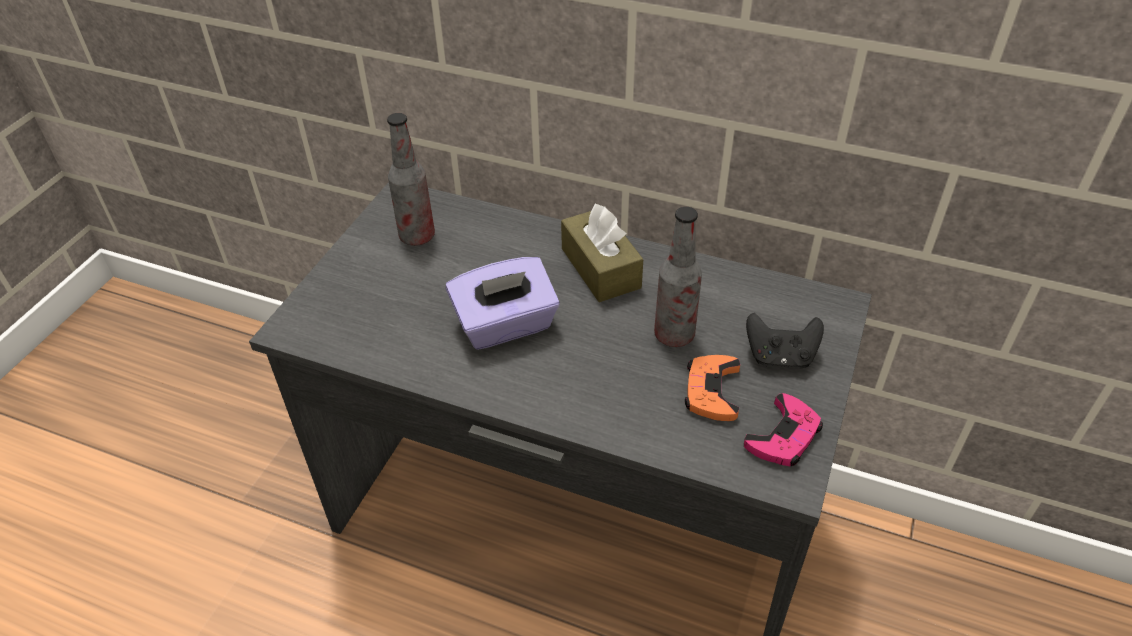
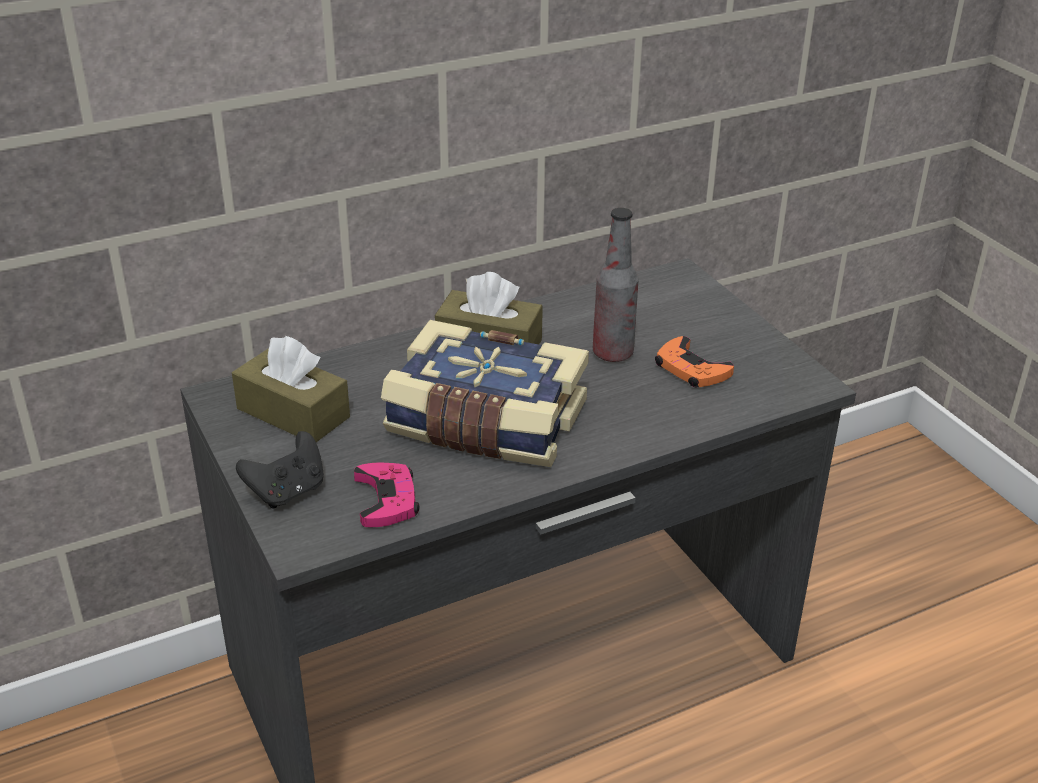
camera: 50 degrees left, 10 degrees down
(417, 236) = (293, 413): bottle -> brown tissue box
(505, 326) = (485, 423): purple tissue box -> book
(780, 357) = (697, 324): black game controller -> black game controller (287, 492)
(783, 436) = (771, 364): pink game controller -> pink game controller (387, 500)

